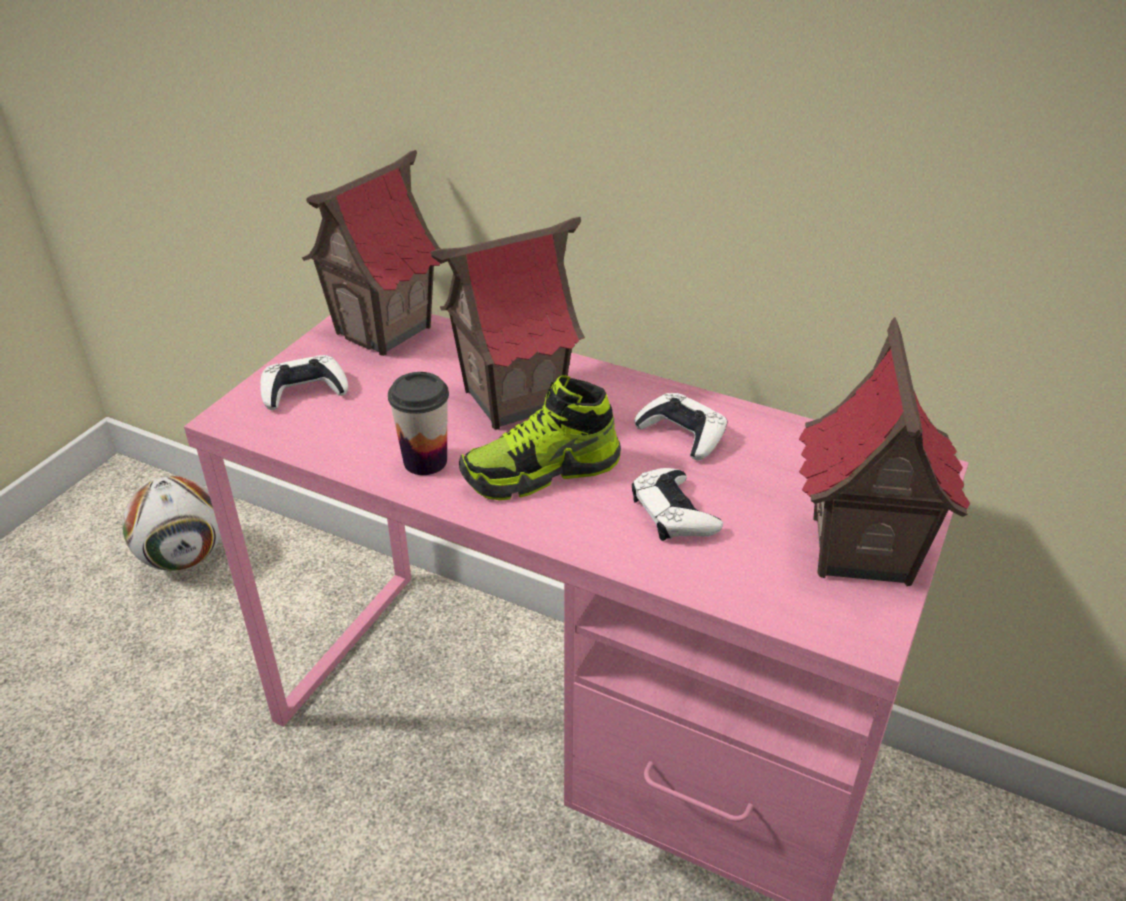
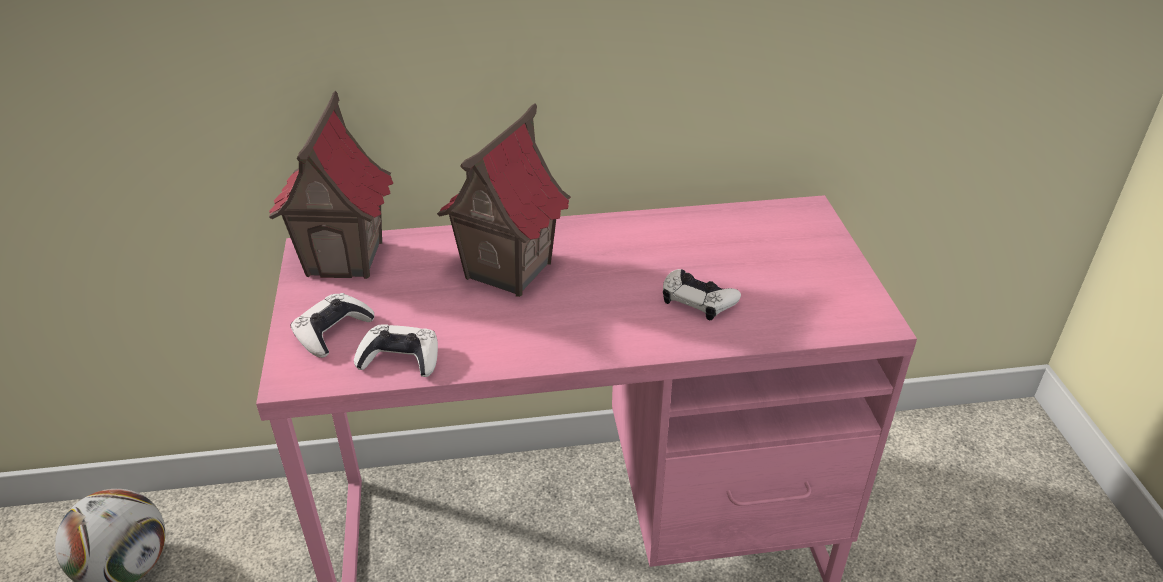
camera: 35 degrees left, 0 degrees up
(425, 461) = (494, 341): cup -> none
(541, 472) = (585, 311): shoe -> none
(682, 433) = (648, 246): white game controller -> white game controller (400, 358)
(859, 550) = (823, 273): toy house -> none

